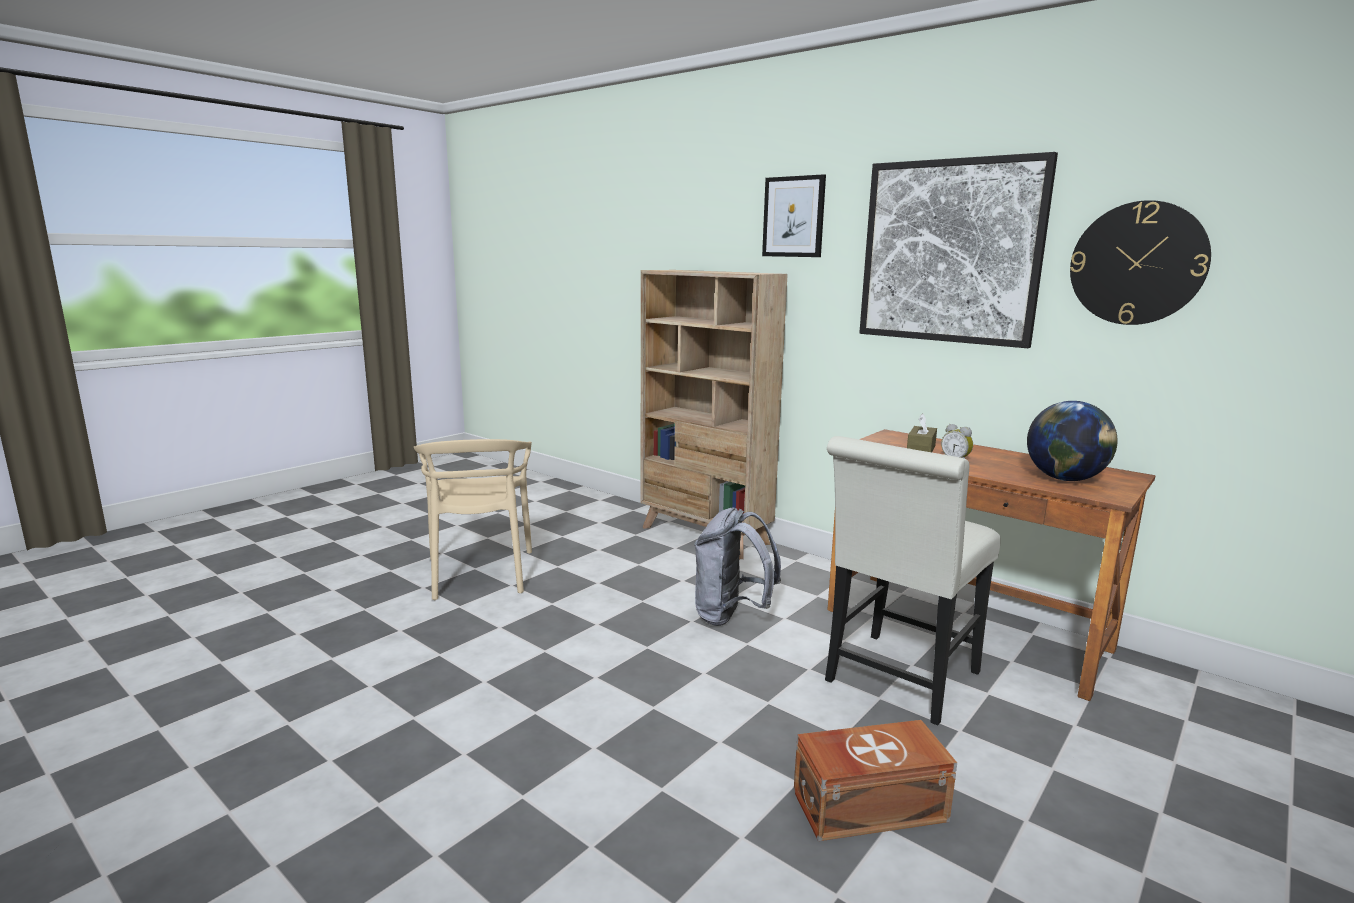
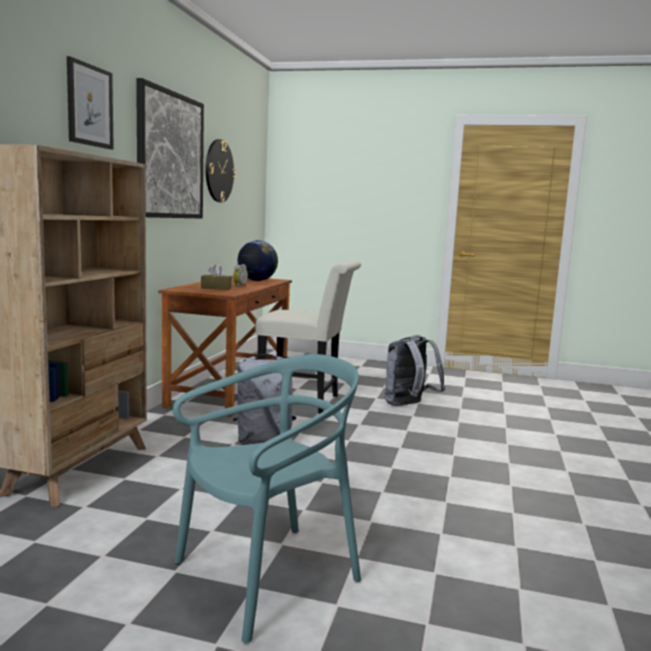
camera: 115 degrees left, 5 degrees down
(480, 574) = (267, 576): beige chair -> turquoise chair
(866, 805) = (409, 405): brown storage box -> grey backpack

